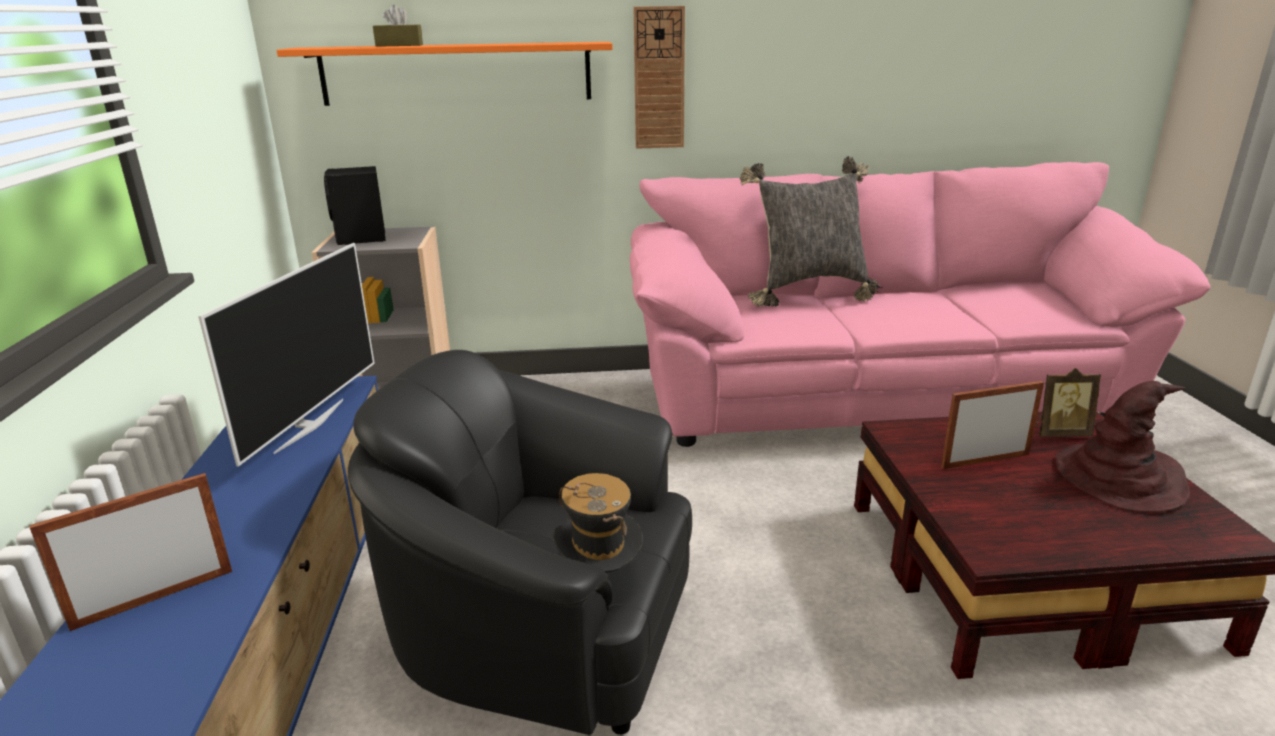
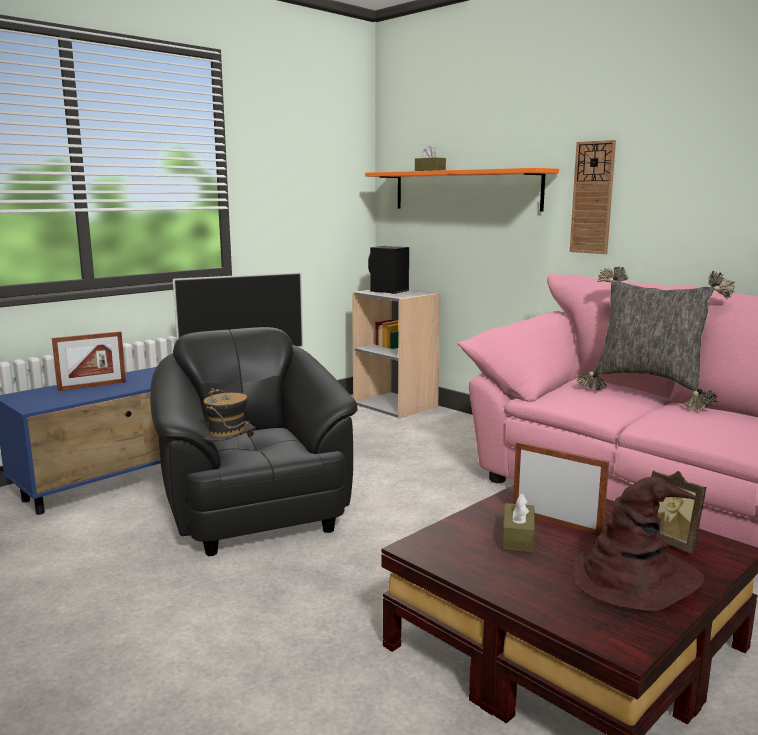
camera: 50 degrees right, 10 degrees down
(154, 598) = (92, 386): picture frame -> picture frame turned 135 degrees clockwise
(1005, 492) = (518, 538): none -> brown tissue box

